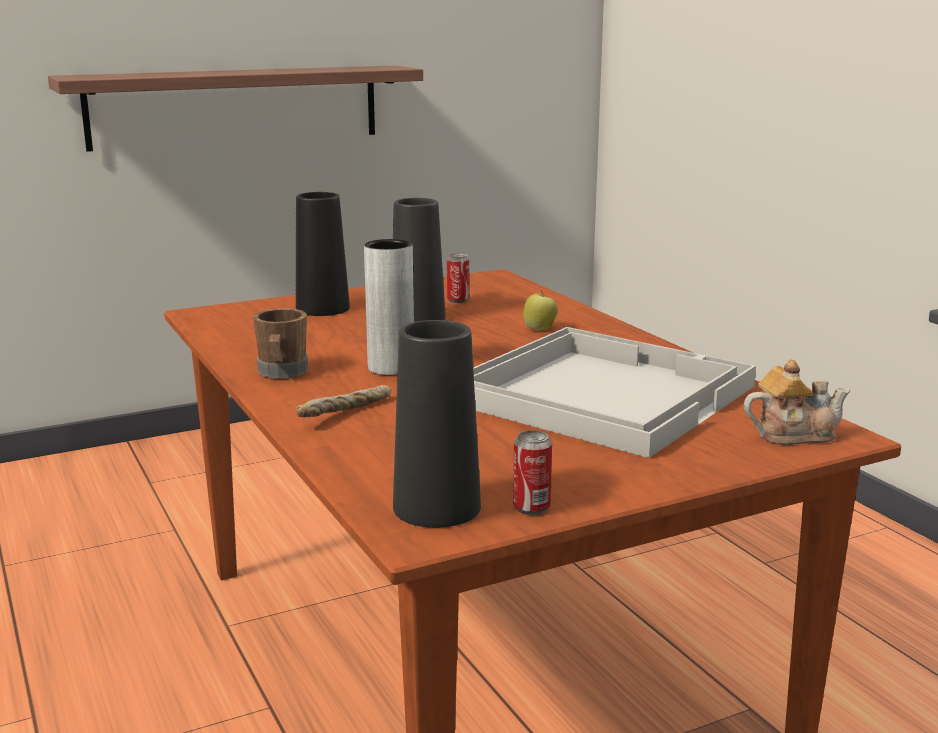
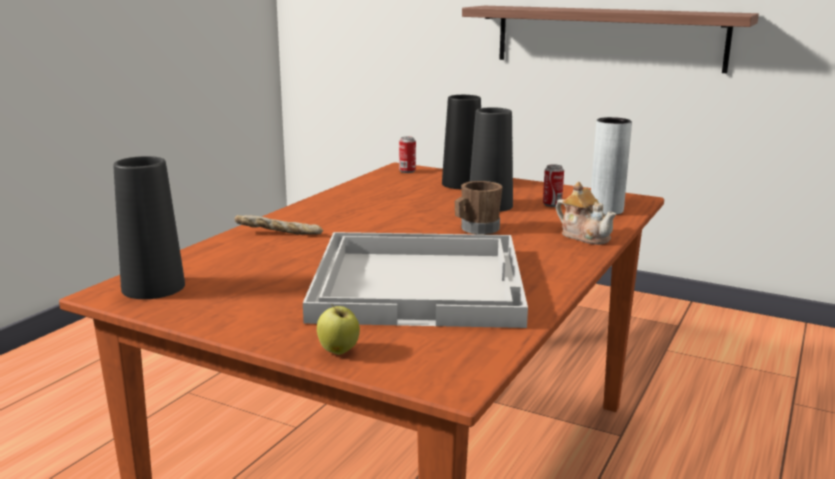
camera: 55 degrees right, 0 degrees up
(282, 373) = (327, 206): brown mug -> brown mug (476, 229)
(391, 368) = (376, 223): grey vase -> grey vase (606, 210)
(531, 507) = (175, 309): can -> can (407, 171)
(540, 329) = (533, 237): apple -> apple (338, 351)
(792, 435) = (423, 363): teapot -> teapot (585, 236)

